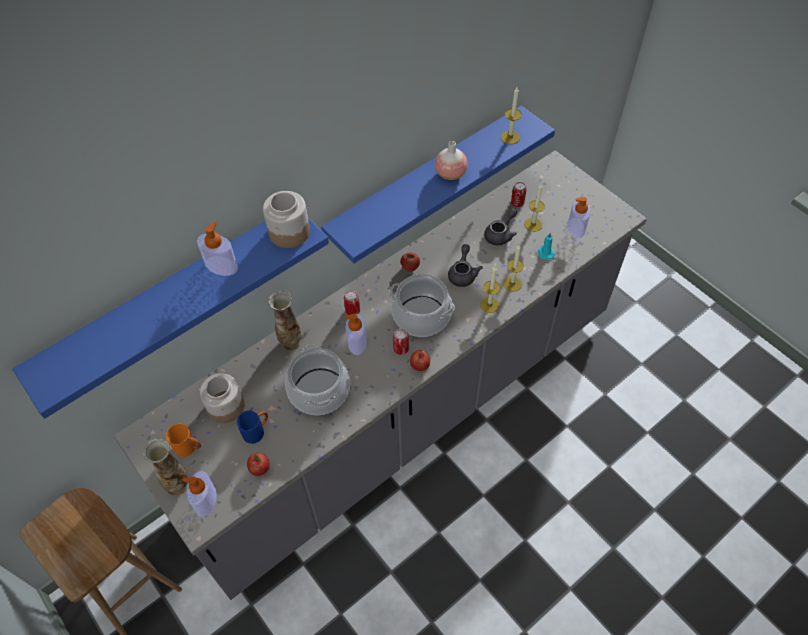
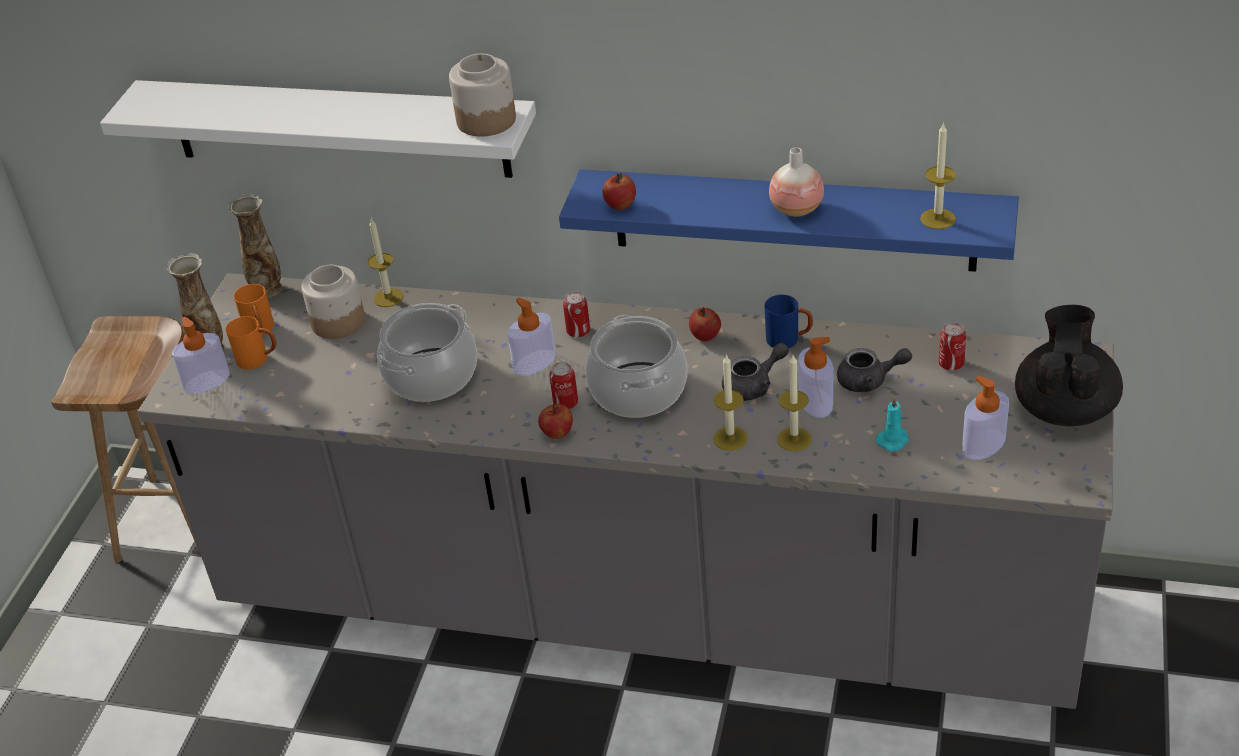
camera: 55 degrees right, 15 degrees down
(172, 299) = (338, 128): blue shelf -> white shelf
(215, 463) = (258, 359): none -> orange mug
(221, 266) = (387, 109): soap dispenser -> soap dispenser (815, 401)
(257, 431) = (328, 363): blue mug -> blue mug (789, 340)
(260, 469) = (282, 395): apple -> apple (620, 206)
(290, 341) = (478, 312): vase -> vase (267, 289)
(533, 224) = (930, 400): candle -> candle (388, 297)
(578, 190) = (1064, 408): none -> black teapot

